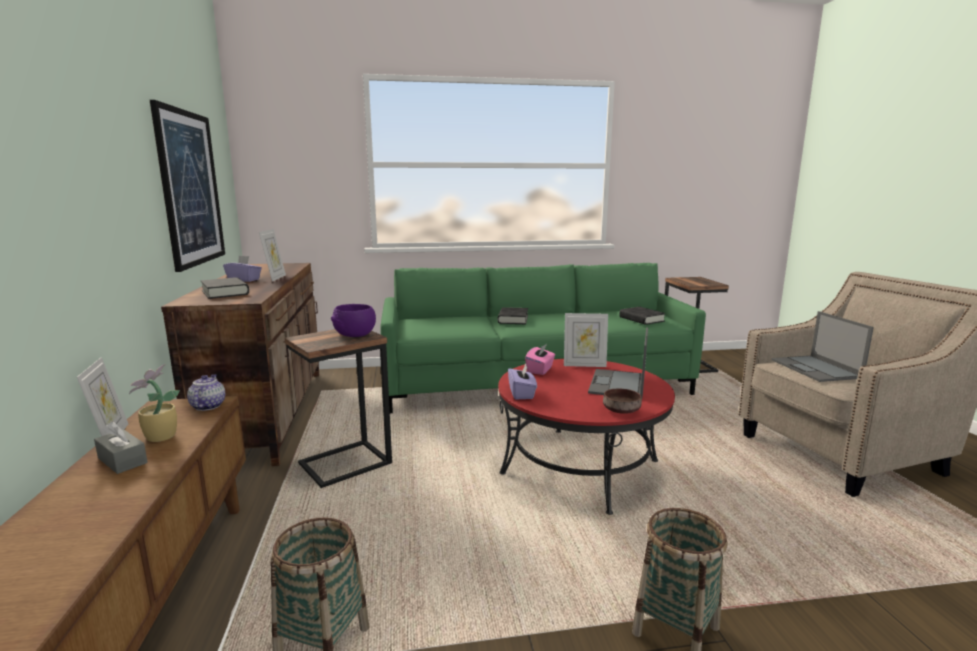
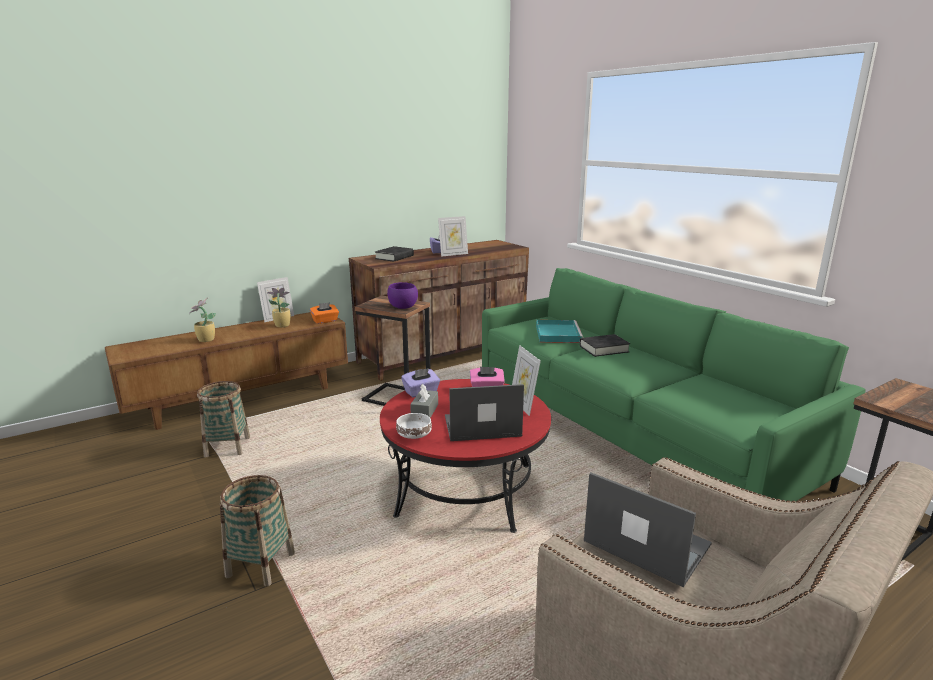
camera: 65 degrees right, 5 degrees up
(94, 516) = (205, 340): none -> potted plant
(122, 460) = (255, 327): grey tissue box -> grey tissue box (424, 411)
(190, 188) = (421, 181): picture -> none
(208, 406) = (325, 321): teapot -> orange tissue box
(459, 323) = (557, 333): none -> turquoise tray
(620, 410) = (414, 434): brown bowl -> white bowl
(641, 319) = (718, 407): black book -> none
(816, 369) = (645, 543): laptop -> laptop turned 75 degrees clockwise

